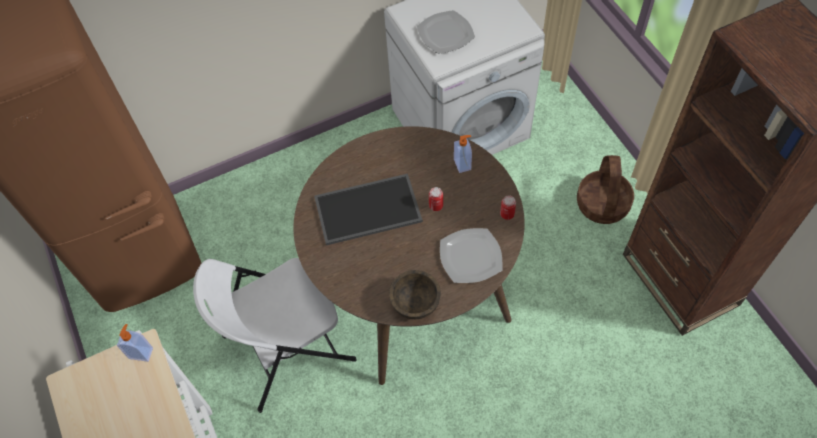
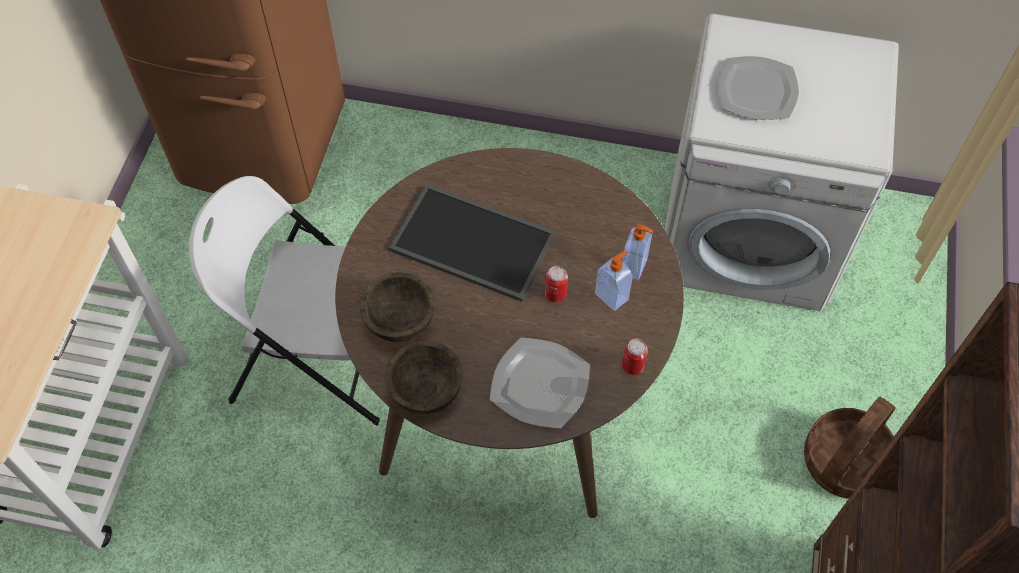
camera: 35 degrees right, 0 degrees up
(141, 352) = (85, 224): soap dispenser -> soap dispenser (612, 296)
(368, 277) = (400, 320): none -> brown bowl

